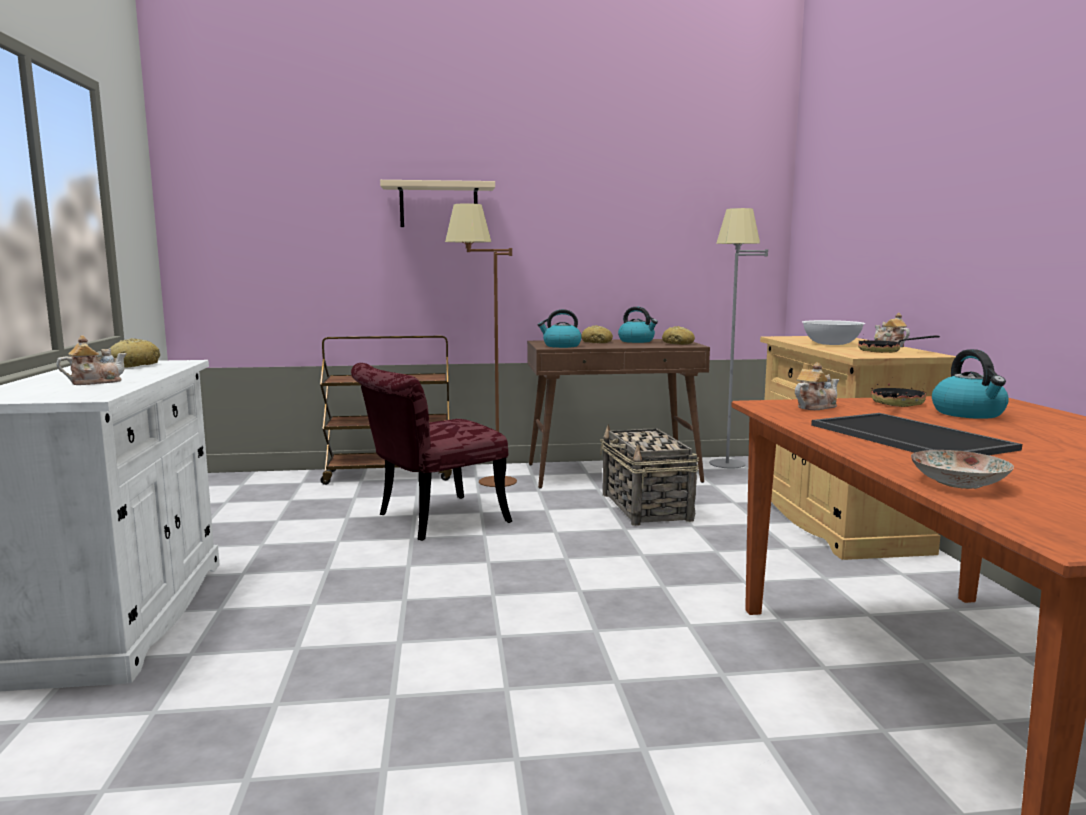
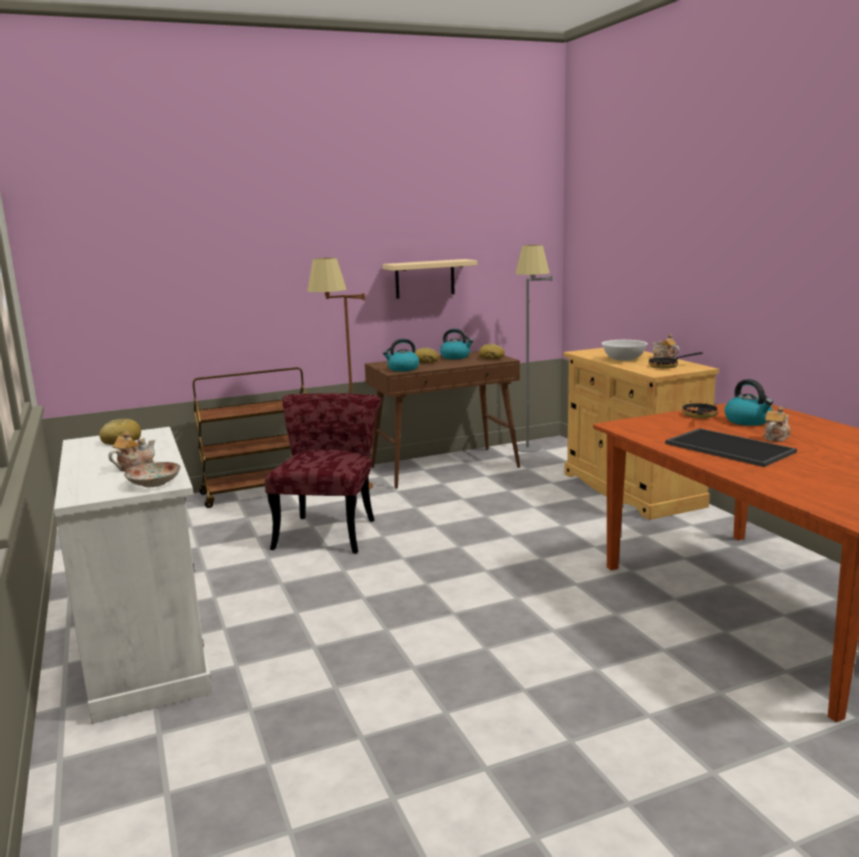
camera: 15 degrees left, 5 degrees up
(430, 521) = (329, 530): red chair -> red chair turned 150 degrees clockwise
(438, 205) = (281, 252): beige shelf -> beige shelf (425, 278)
(646, 508) = (490, 495): basket -> none
(815, 407) = (652, 424): teapot -> teapot (775, 438)
(957, 483) = (780, 484): plate -> plate (154, 483)

